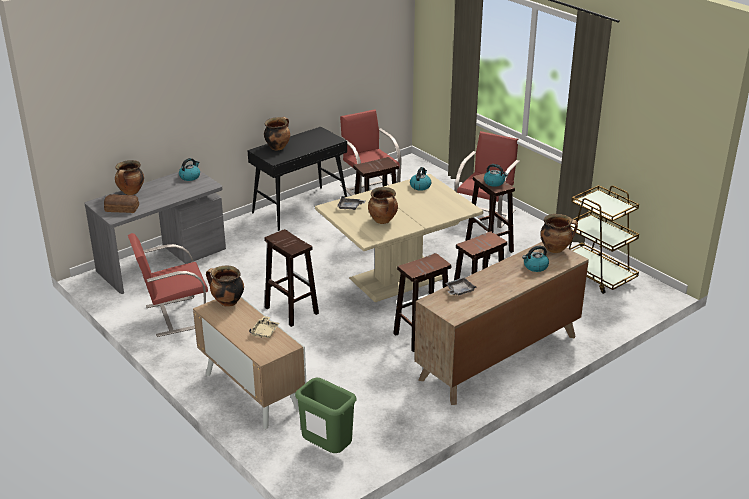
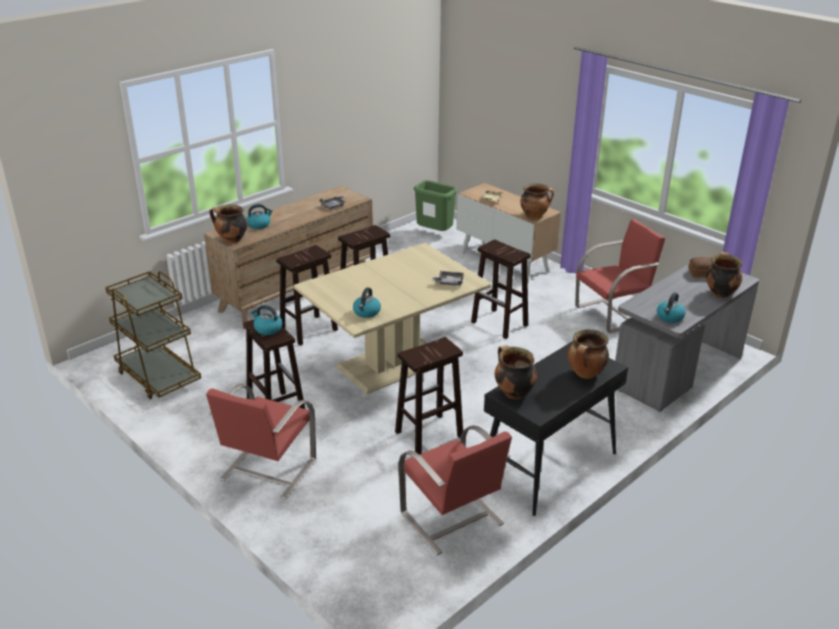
camera: 175 degrees right, 0 degrees up
(383, 221) = (408, 268): cooking pot -> cooking pot (513, 392)

